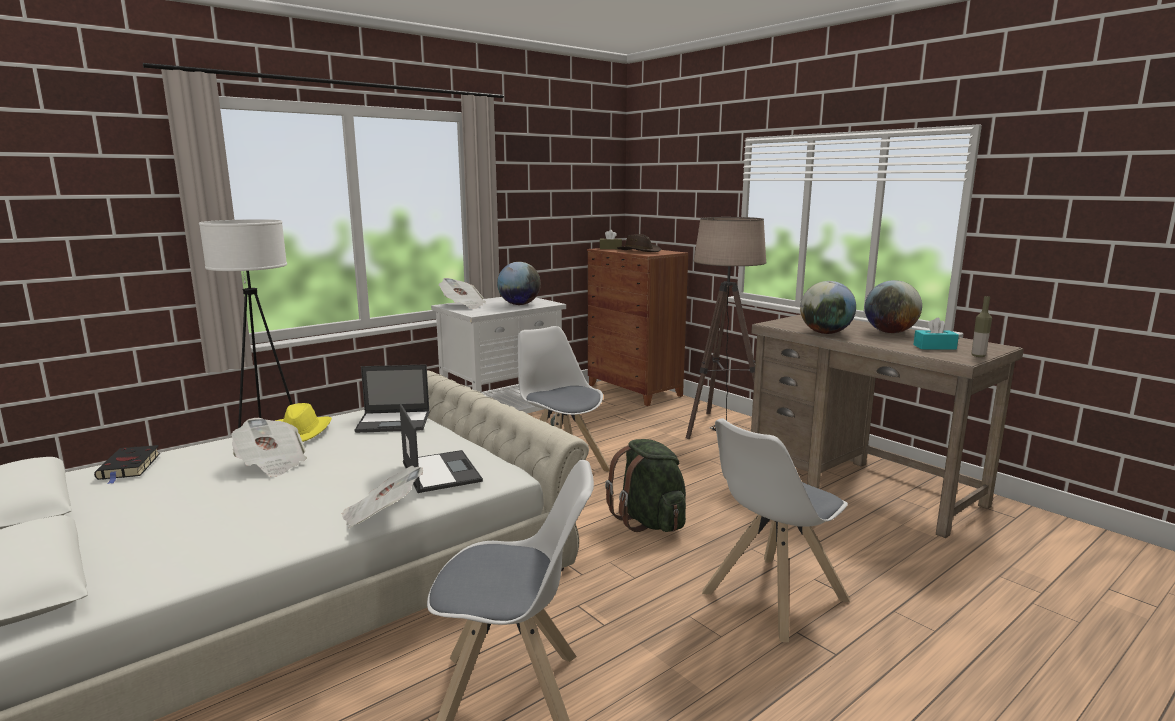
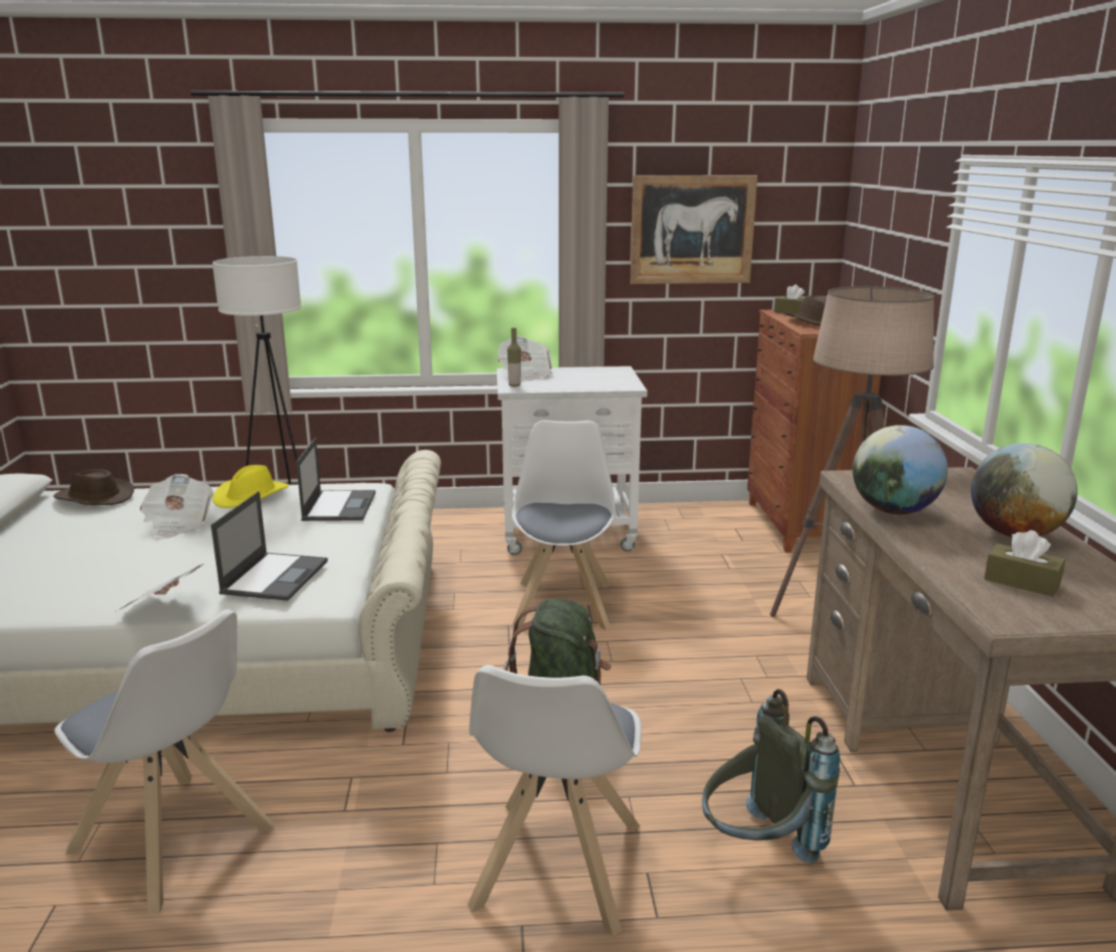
camera: 35 degrees right, 5 degrees up
(129, 467) = (94, 498): black book -> brown hat
(394, 422) = (339, 506): laptop -> laptop turned 120 degrees counterclockwise
(519, 304) = (589, 382): globe -> none
(543, 195) = (692, 230): none -> picture
(771, 598) = (556, 869): chair -> chair turned 75 degrees counterclockwise
(843, 546) = (758, 849): none -> grey backpack
(934, 347) = (1022, 581): turquoise tissue box -> brown tissue box
(978, 356) = (1060, 620): bottle -> bottle (514, 385)

